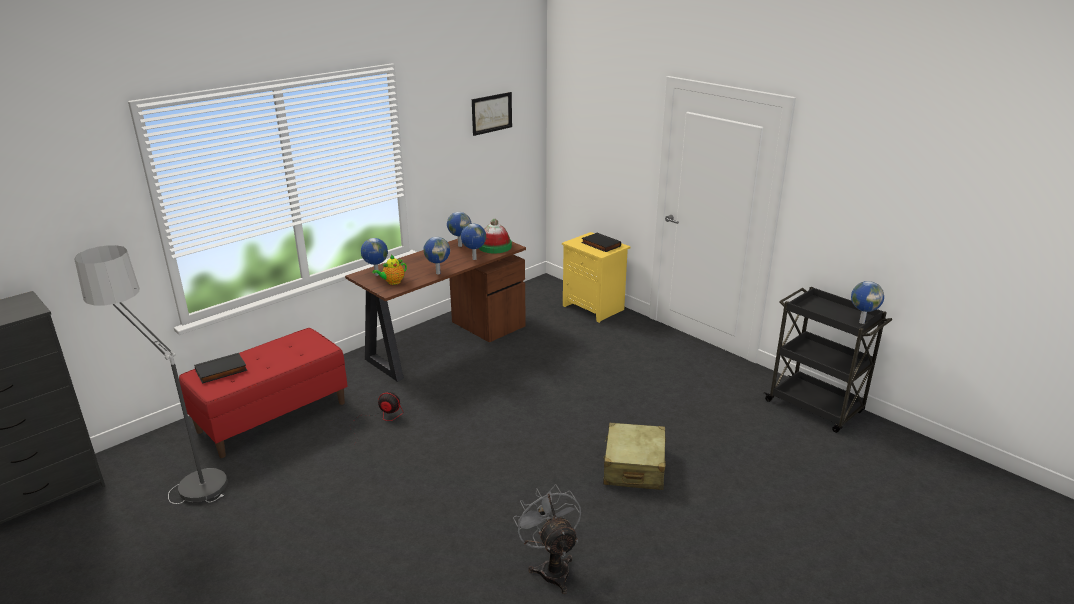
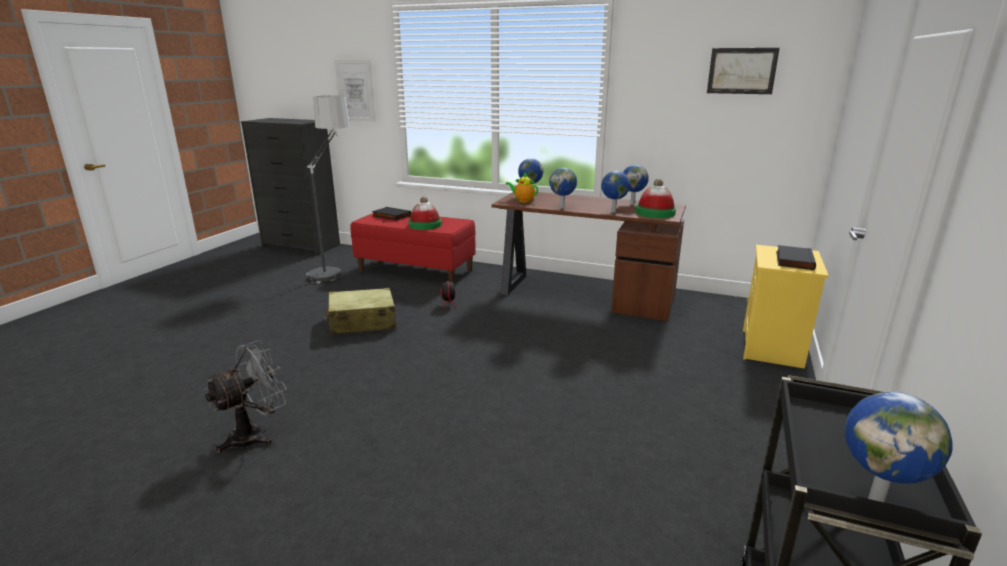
camera: 65 degrees right, 5 degrees down
(79, 232) = (355, 90): none -> picture
(290, 357) = (425, 225): none -> hat
(634, 467) = (454, 452): beige suitcase -> beige suitcase (362, 322)

